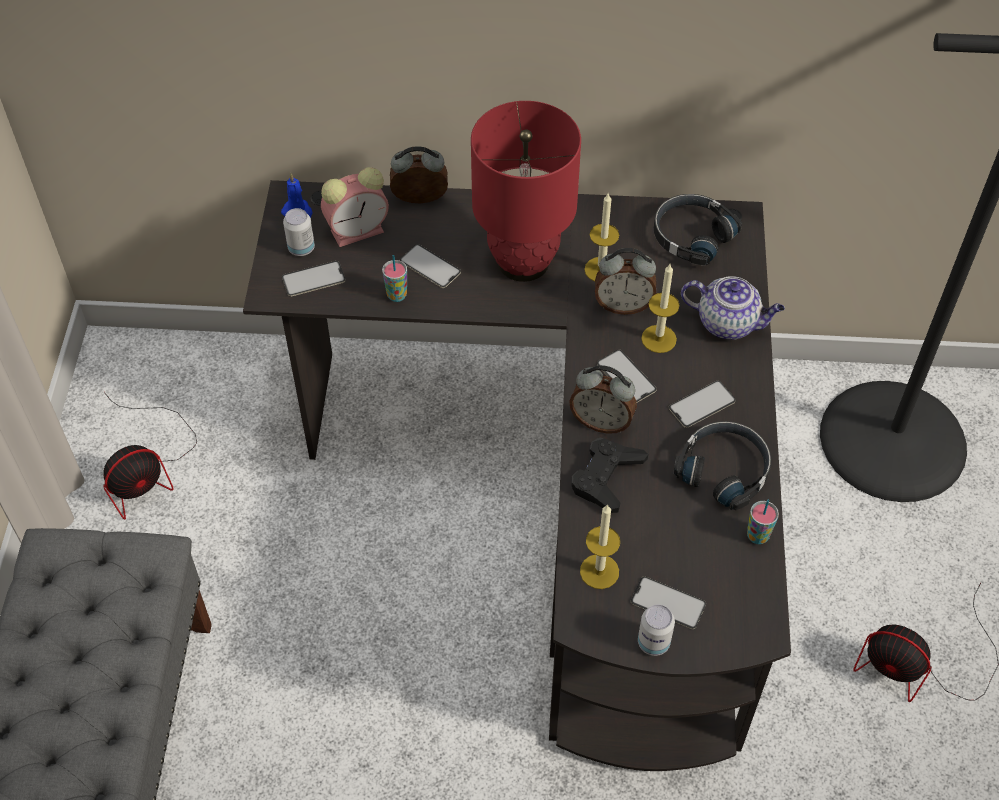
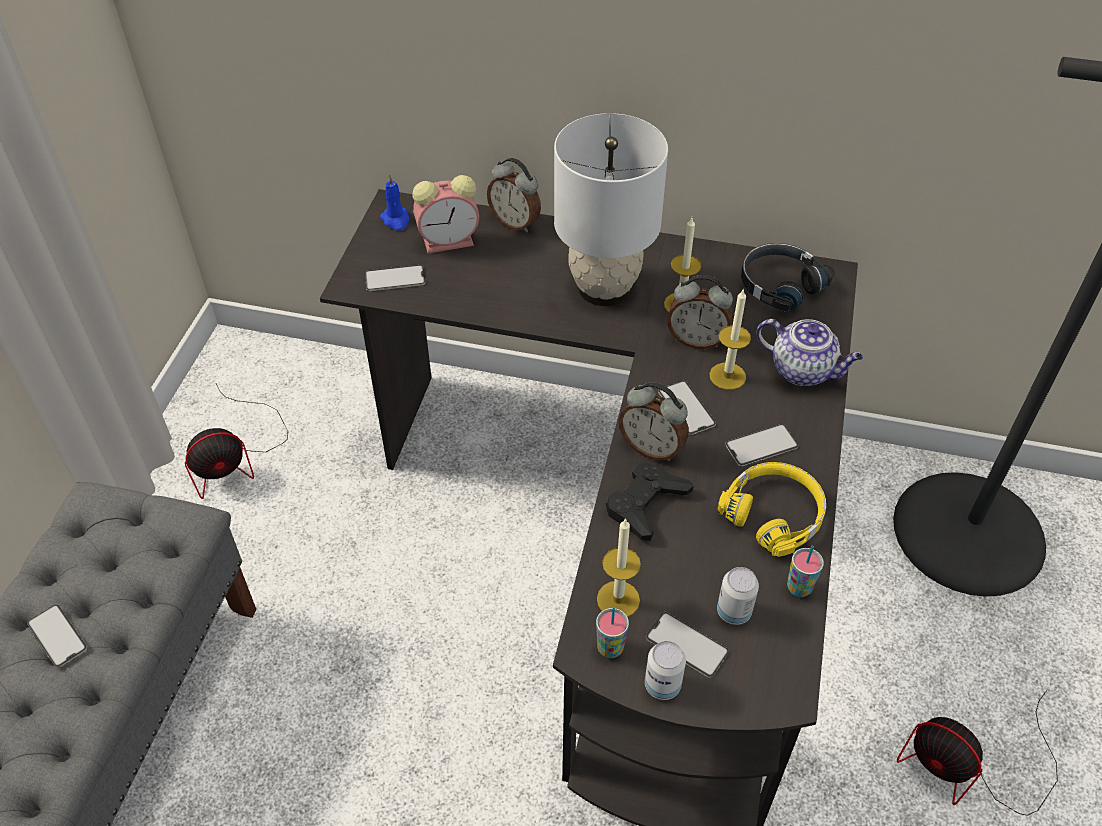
camera: 10 degrees right, 5 degrees down
(301, 248) = (391, 250): can -> can (733, 612)
(397, 295) = (472, 303): cup -> cup (610, 648)
(420, 201) = (515, 222): alarm clock -> alarm clock turned 150 degrees counterclockwise
(430, 266) = (511, 281): phone -> phone (57, 636)
(522, 262) = (603, 288): red table lamp -> white table lamp
(724, 469) = (774, 514): black headphones -> yellow headphones

